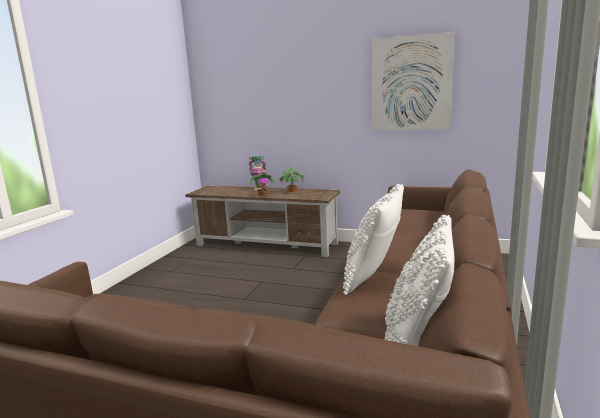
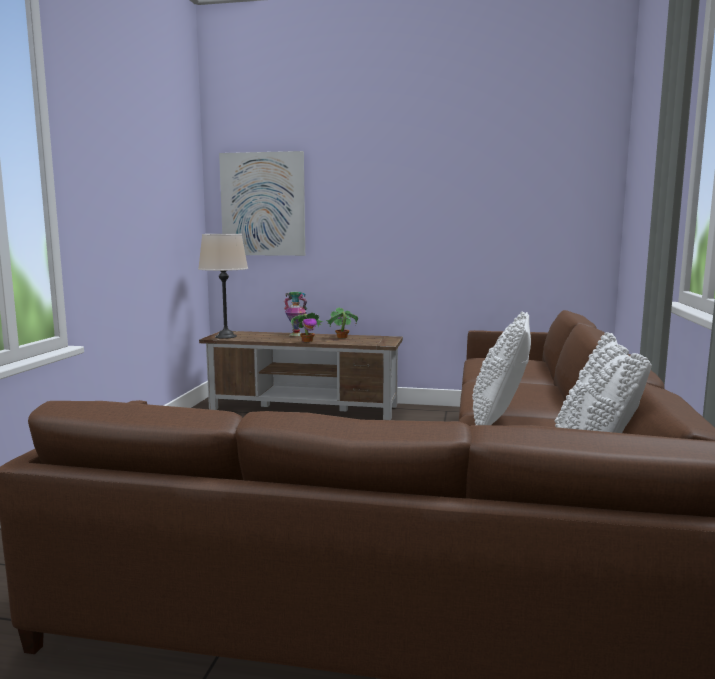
camera: 10 degrees left, 5 degrees down
(206, 191) = (225, 336): none -> beige table lamp
(411, 83) = (493, 209): picture -> picture (262, 204)

